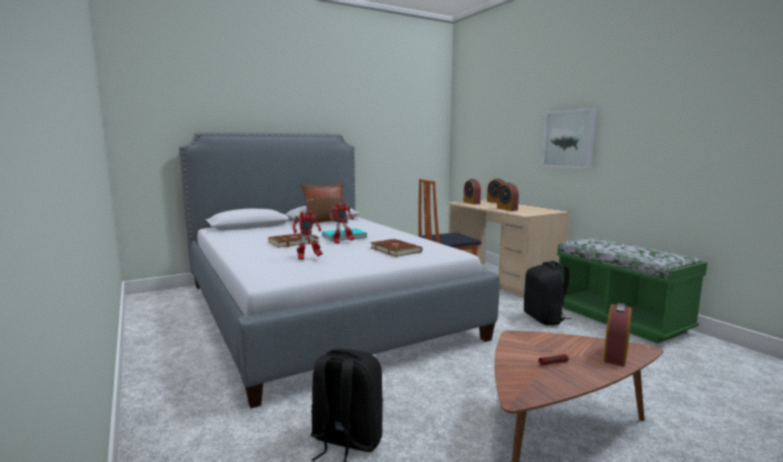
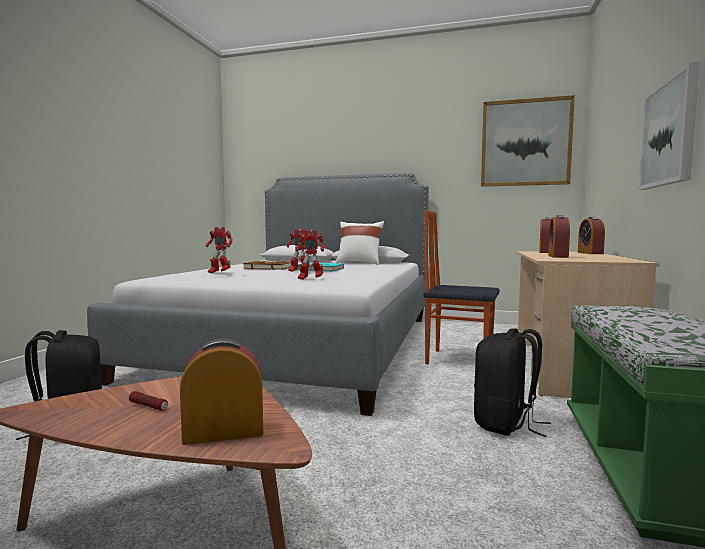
camera: 45 degrees right, 5 degrees down
(325, 223) = (359, 263): brown pillow -> white pillow
(396, 250) = (310, 279): brown book -> toy robot
(417, 113) = (525, 143): none -> picture

